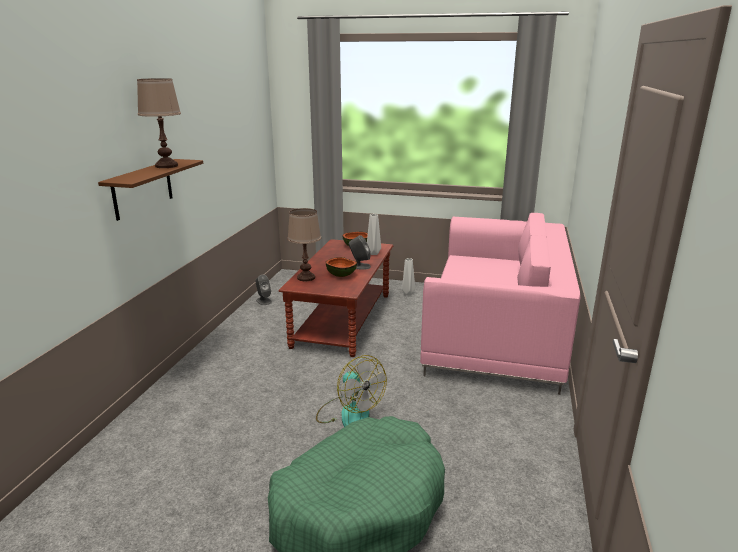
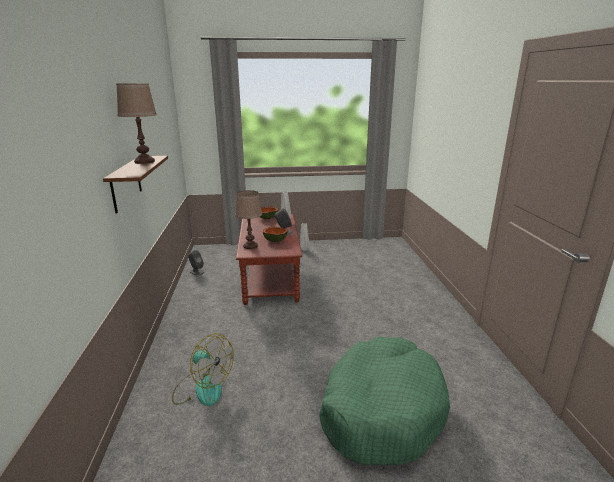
camera: 20 degrees left, 0 degrees up
(349, 413) = (325, 343): fan -> fan (202, 388)
(496, 333) = (383, 267): pink sofa -> none

